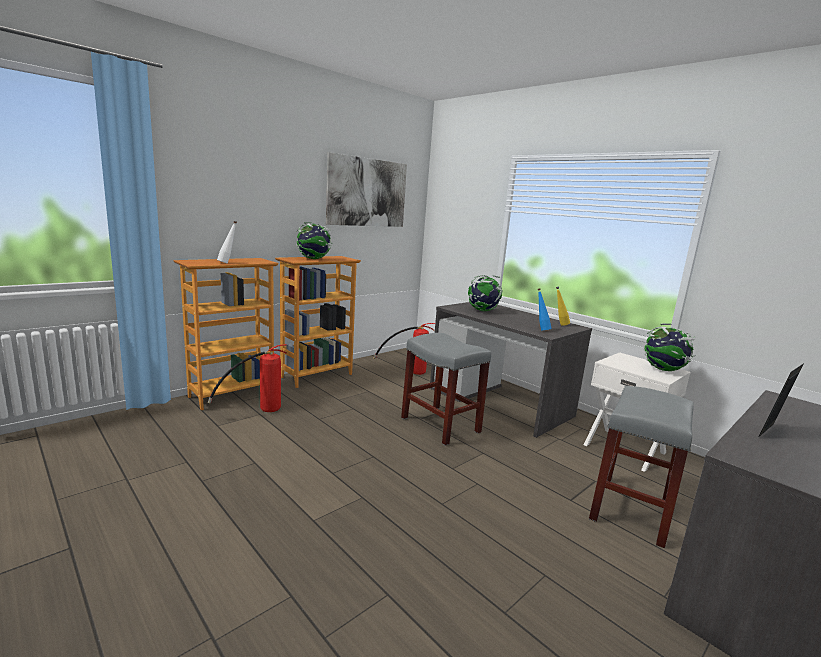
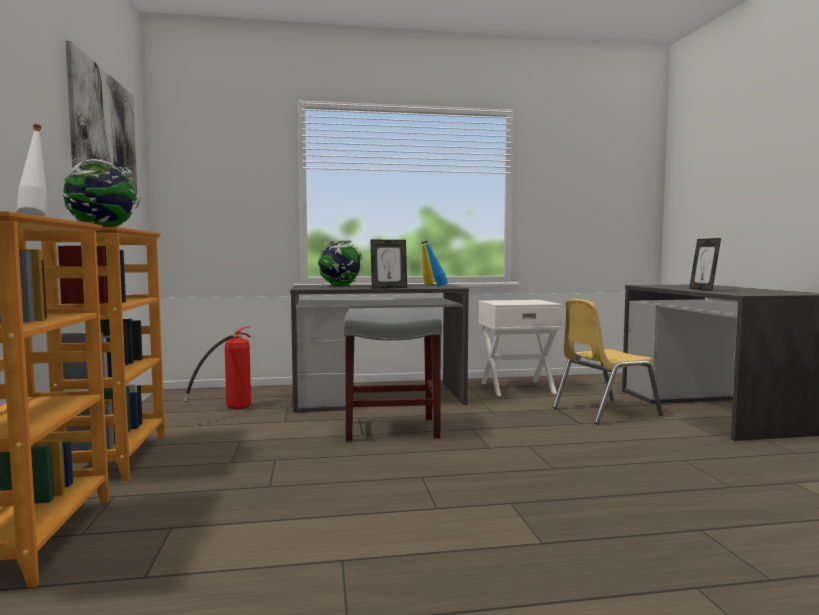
camera: 55 degrees left, 10 degrees down
(258, 411) = (156, 526): fire extinguisher -> none
(497, 321) = (389, 288): none -> picture frame
(630, 508) = (604, 411): grey stool -> yellow chair
(663, 370) = (531, 301): globe -> none

